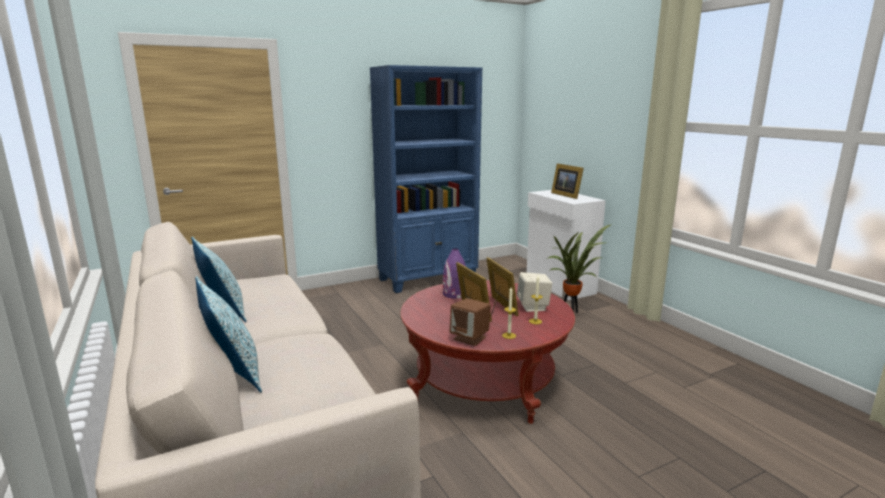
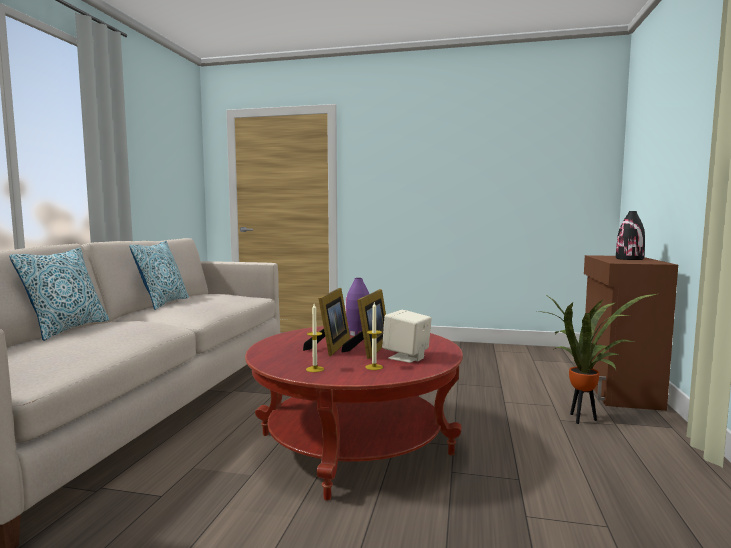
camera: 40 degrees right, 10 degrees down
(428, 279) = (464, 350): blue bookcase -> none
(470, 338) = (277, 361): brown speaker -> none
(559, 286) = (618, 390): white cabinet -> brown cabinet
(566, 195) = (629, 259): picture frame -> black vase

